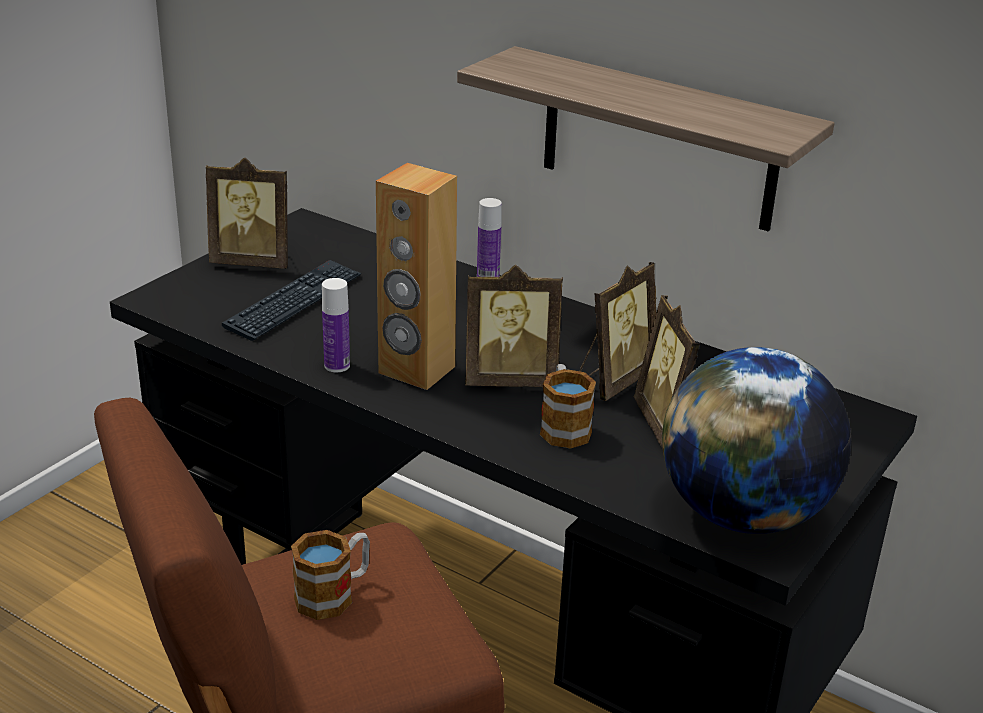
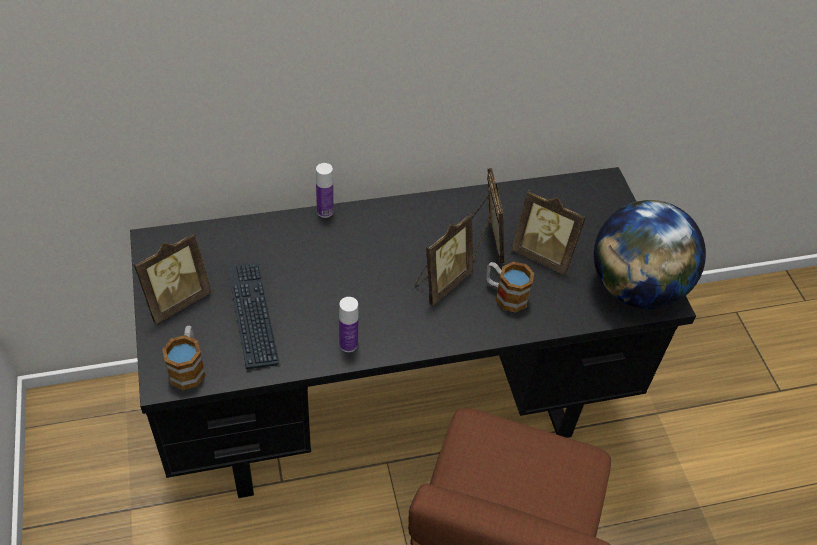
camera: 50 degrees left, 20 degrees up
(334, 594) = (507, 480): mug -> mug (188, 367)
(416, 370) = (390, 314): brown speaker -> none
(658, 140) = (443, 84): shelf -> none

